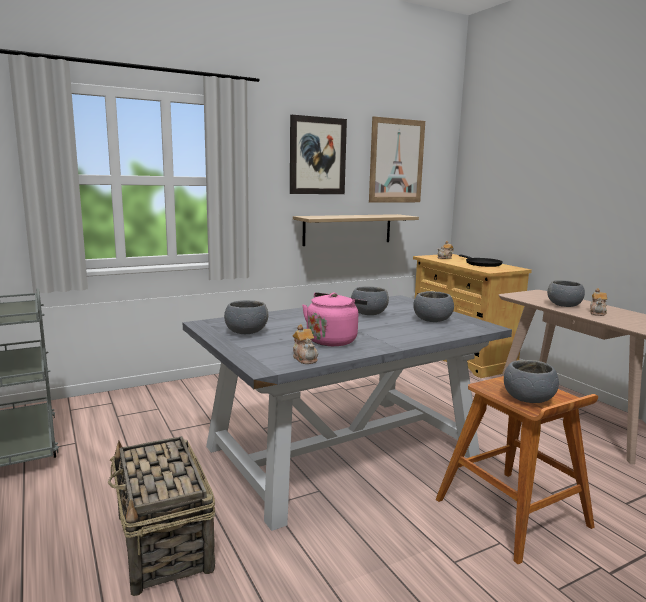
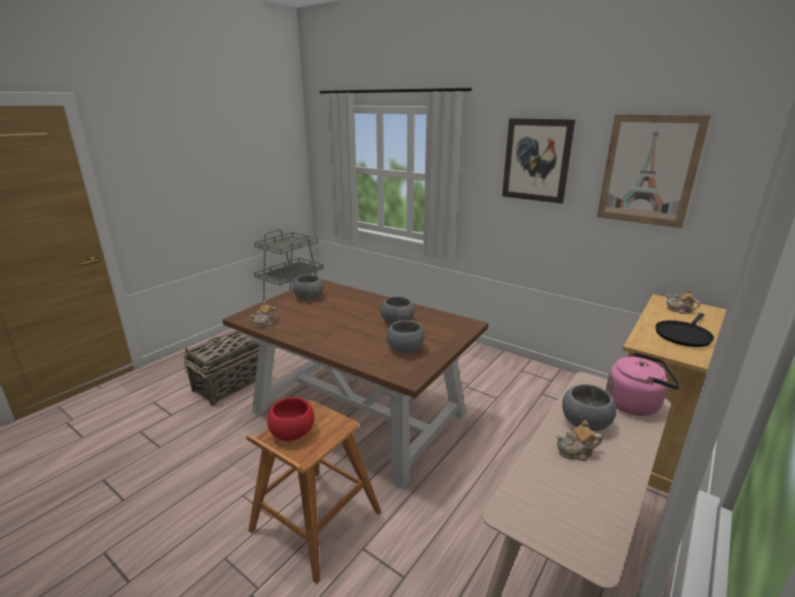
camera: 65 degrees right, 10 degrees up
(333, 340) = (311, 323): pink kettle -> pink kettle (635, 404)
(343, 450) = (359, 412): grey dining table -> brown dining table
(347, 229) = (565, 242): shelf -> none
(528, 399) = (292, 433): grey bowl -> red bowl

